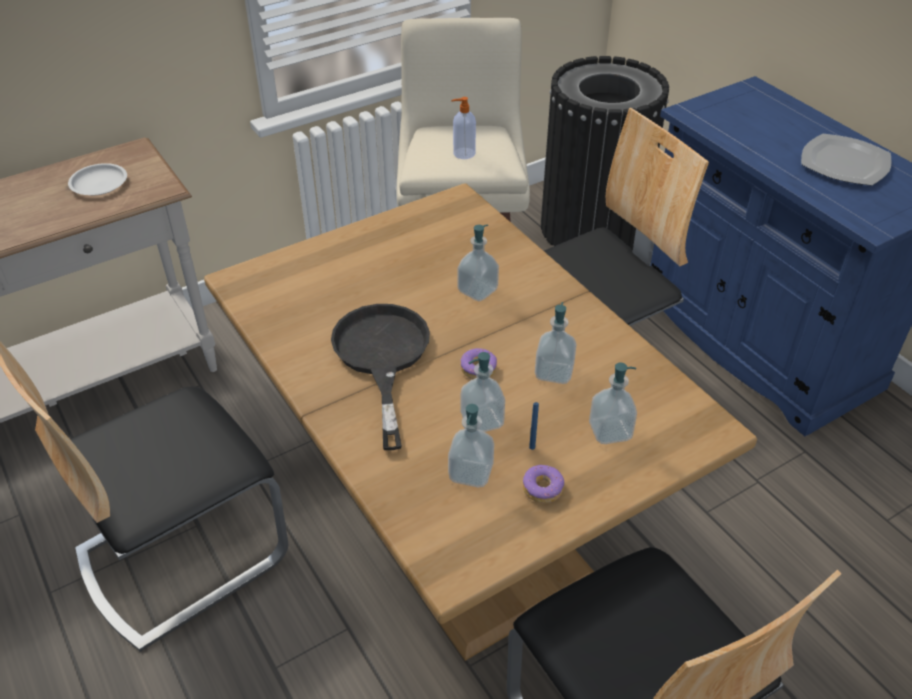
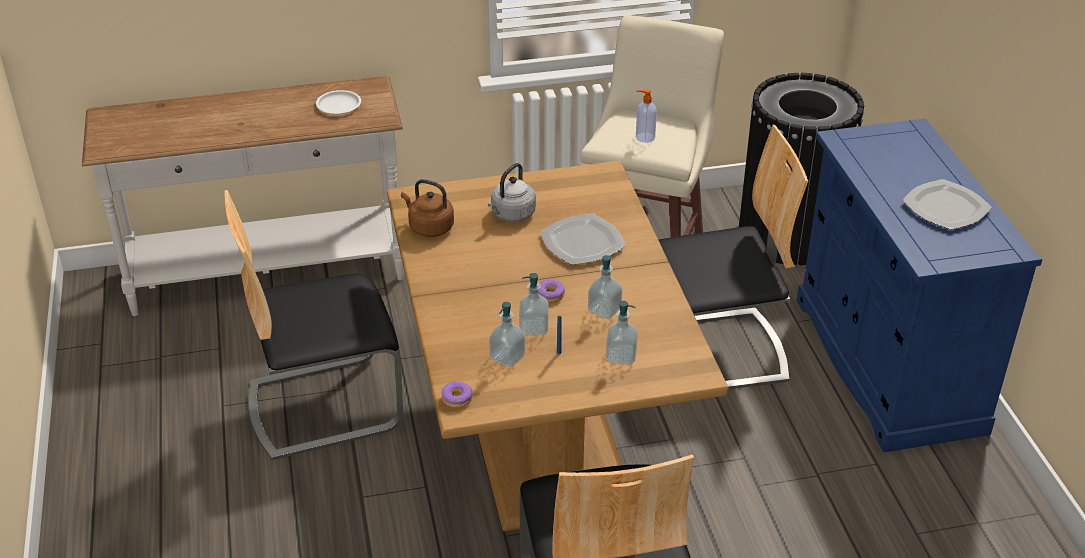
camera: 20 degrees right, 5 degrees down
(281, 314) = (429, 227): none -> brown kettle
(376, 275) = (511, 215): none -> grey kettle
(382, 358) = (486, 272): black frying pan -> none
(477, 290) = (581, 242): soap dispenser -> plate
(543, 488) = (551, 378): donut -> donut (457, 399)

